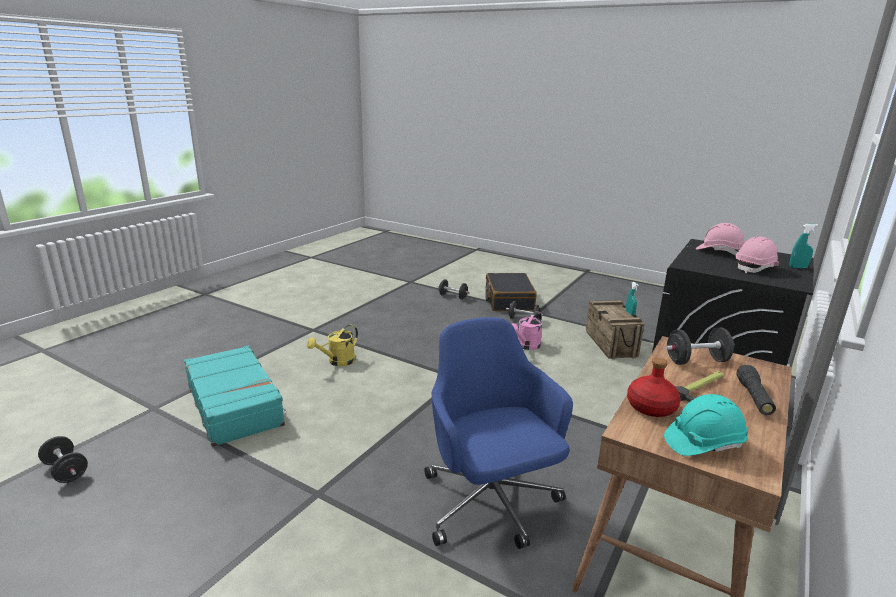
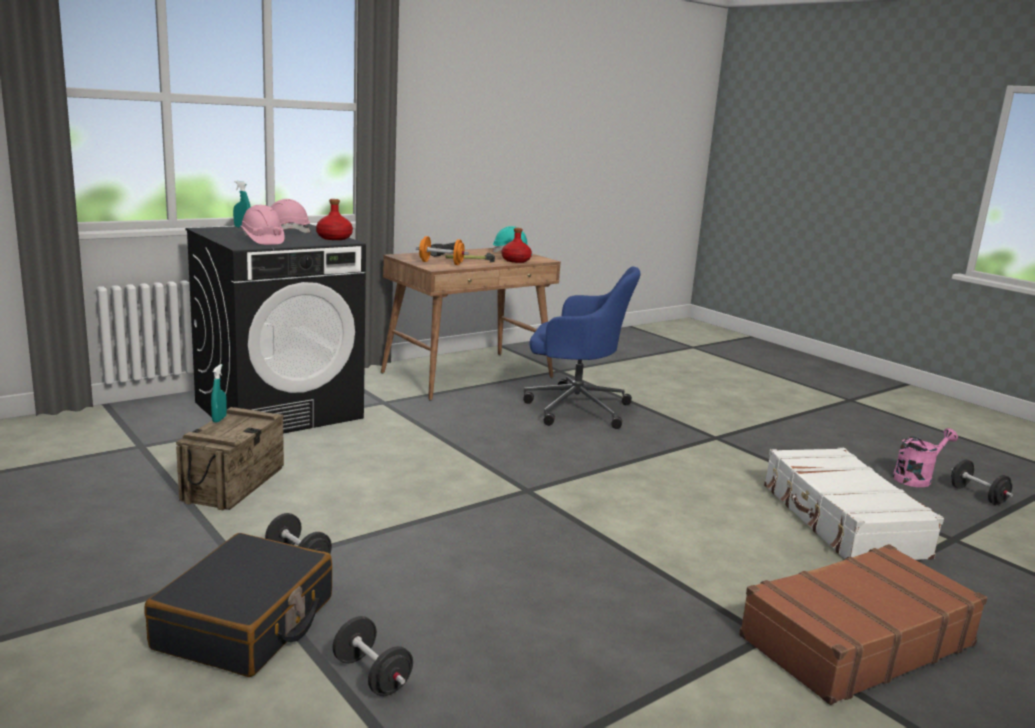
camera: 160 degrees left, 5 degrees down
(235, 404) = (841, 521): turquoise suitcase -> white suitcase
(272, 335) = (855, 640): none -> brown suitcase
(337, 362) = (705, 550): yellow watering can -> none
(490, 504) = (574, 408): blue office chair -> blue office chair turned 75 degrees counterclockwise
(526, 346) = (373, 509): pink watering can -> pink watering can (916, 478)
(696, 361) = (441, 263): black dumbbell -> orange dumbbell
(704, 268) = (334, 238): none -> red bottle

